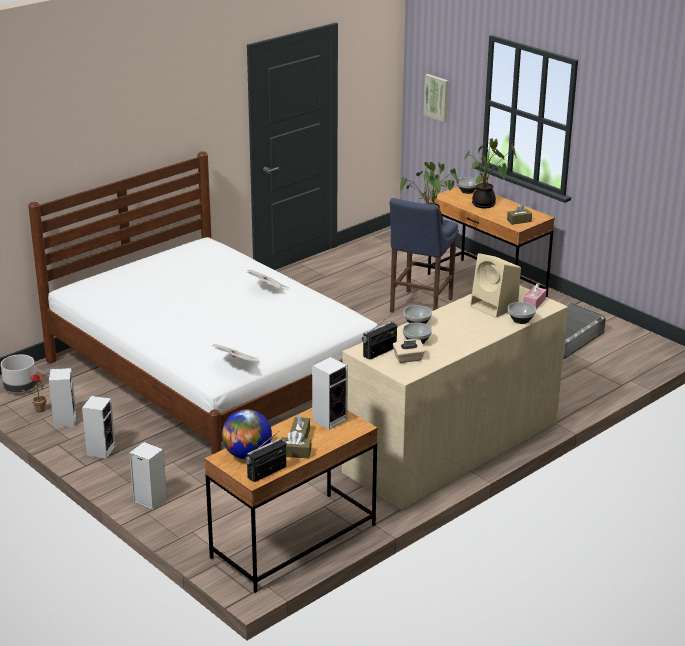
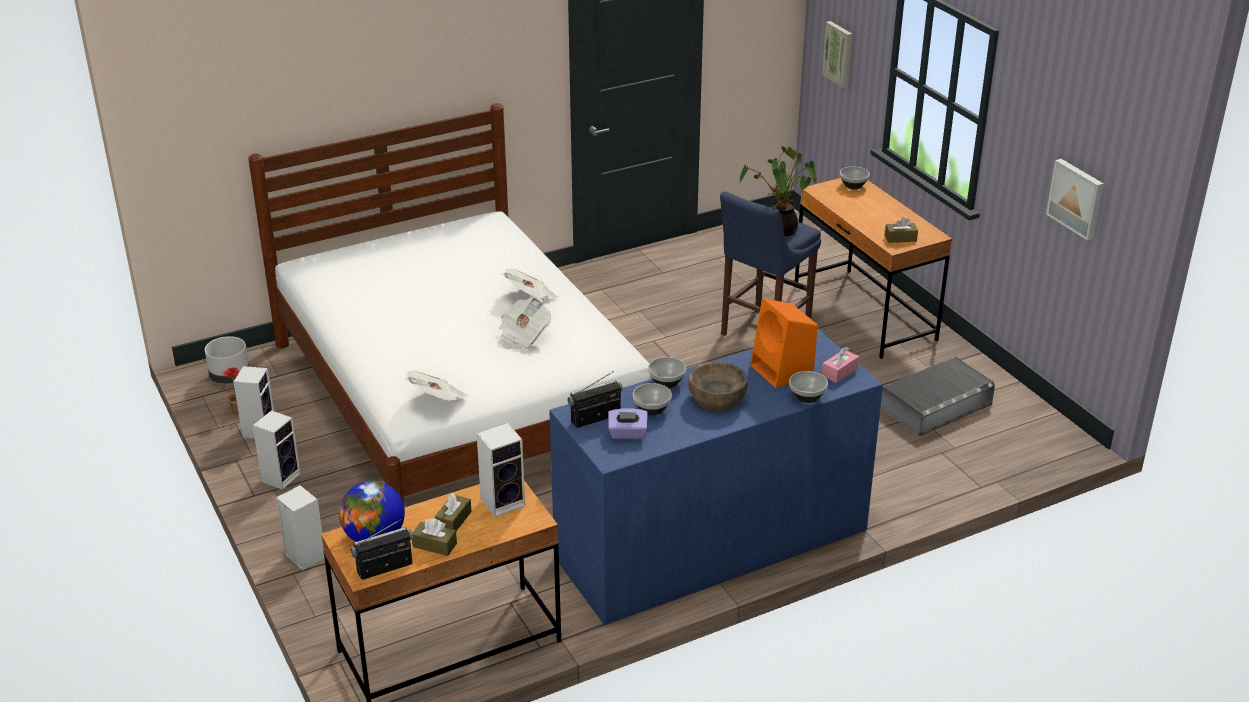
camera: 15 degrees right, 5 degrees up
(277, 316) = (522, 337): none -> newspaper
(408, 359) = (627, 434): beige tissue box -> purple tissue box
(452, 447) = (711, 543): beige dresser -> blue dresser
(458, 329) = (717, 398): none -> brown bowl
(485, 205) = (867, 209): potted plant -> none
(495, 307) = (783, 371): beige speaker -> orange speaker
(654, 171) = (1077, 198): none -> picture

